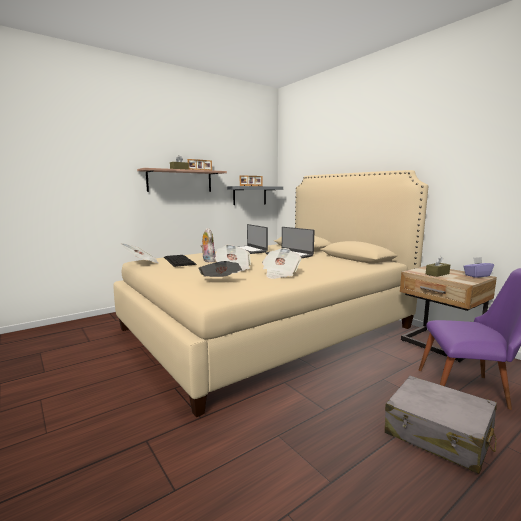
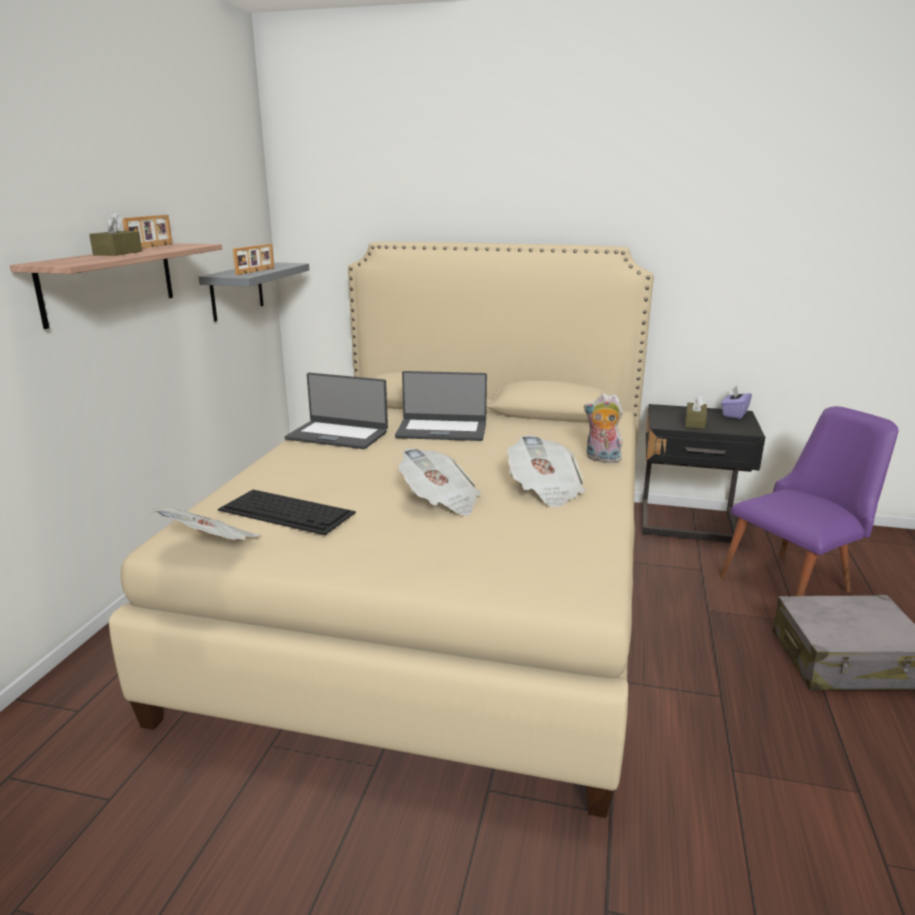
camera: 40 degrees left, 10 degrees up
(207, 261) = (345, 493): plush toy -> plush toy (601, 459)
(220, 281) = (504, 545): newspaper -> none
(439, 345) = (689, 525): beige nightstand -> black nightstand

